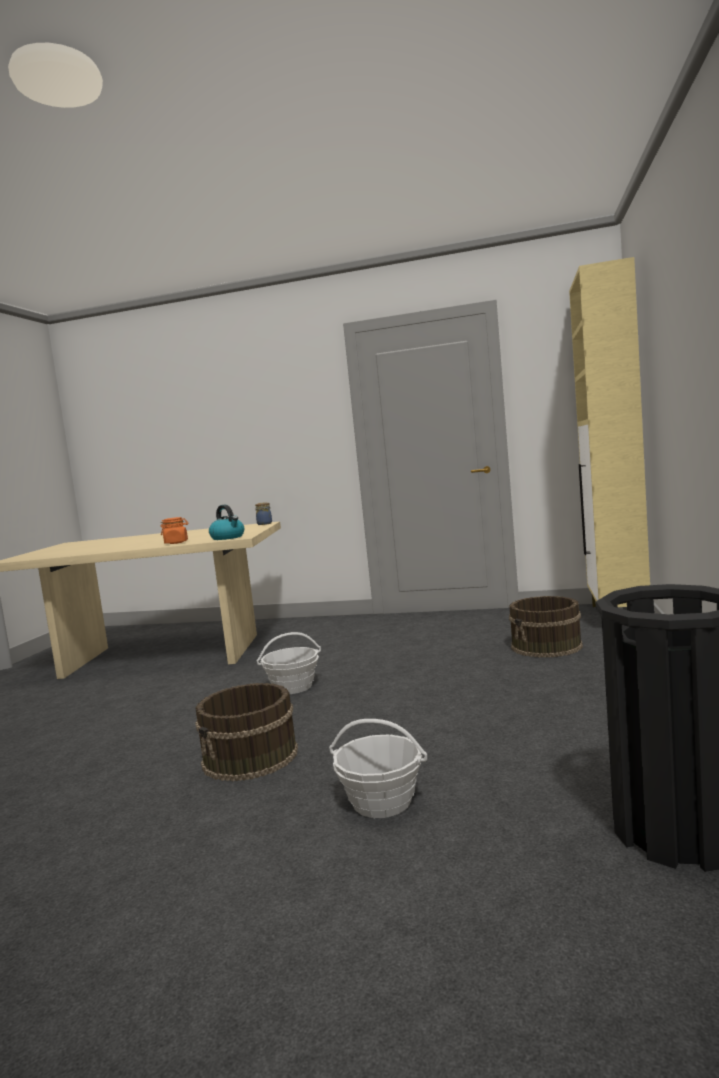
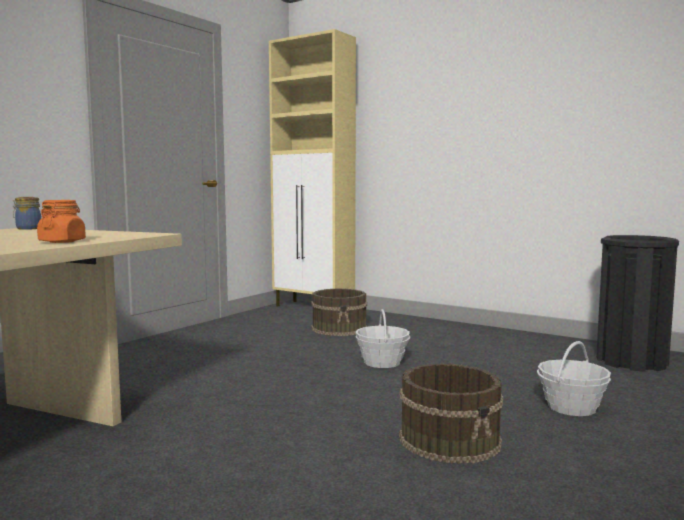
camera: 70 degrees left, 0 degrees up
(228, 537) = (128, 235): kettle -> none
(293, 687) = (279, 404): basket -> basket (382, 362)

